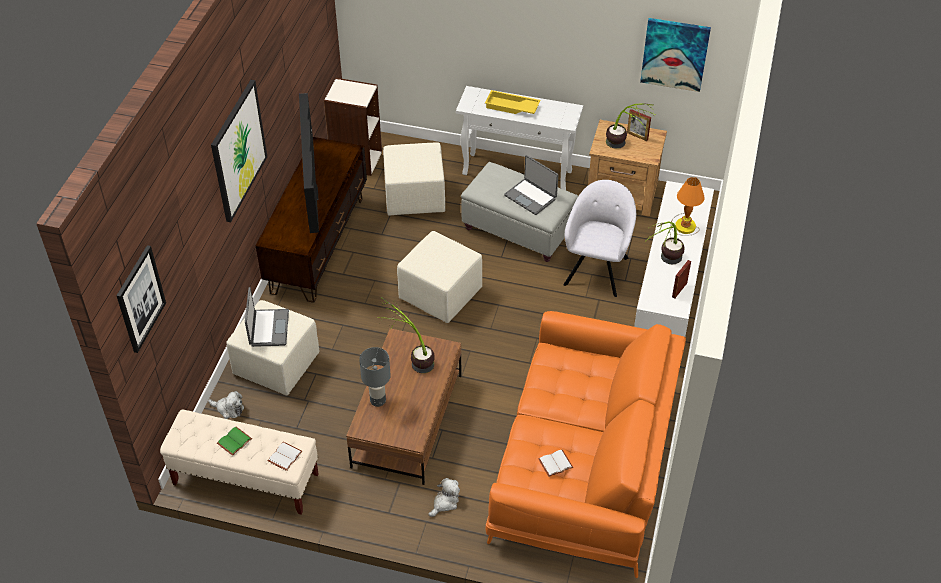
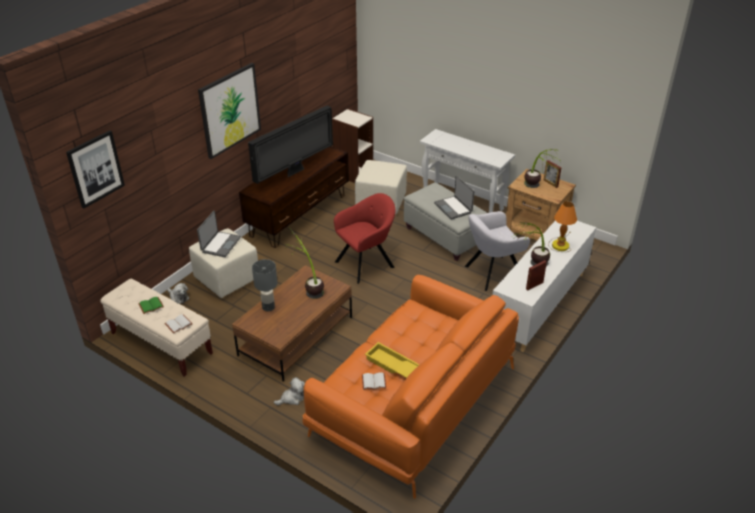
camera: 20 degrees right, 10 degrees down
(311, 193) = (295, 171): television -> television turned 150 degrees counterclockwise
(441, 294) = (366, 263): beige ottoman -> red armchair
(511, 107) = (461, 146): yellow tray -> yellow tray (391, 365)
(597, 268) = (491, 273): grey armchair -> grey armchair turned 150 degrees counterclockwise
(675, 54) = (586, 118): picture -> none

